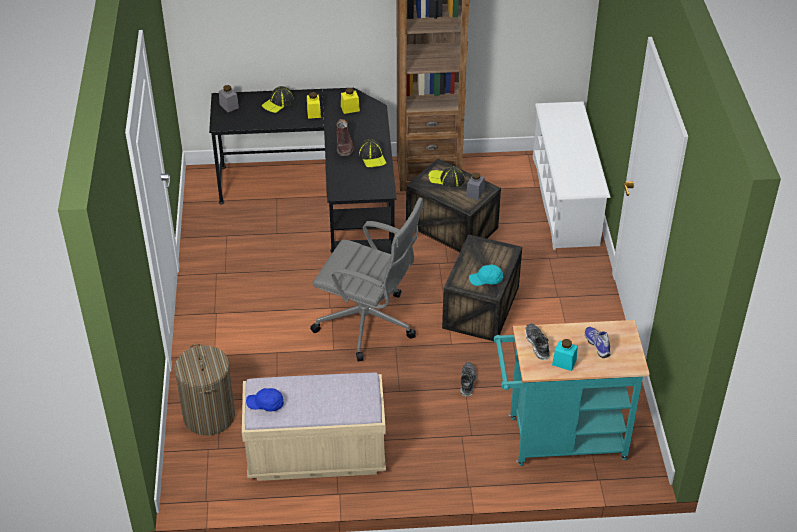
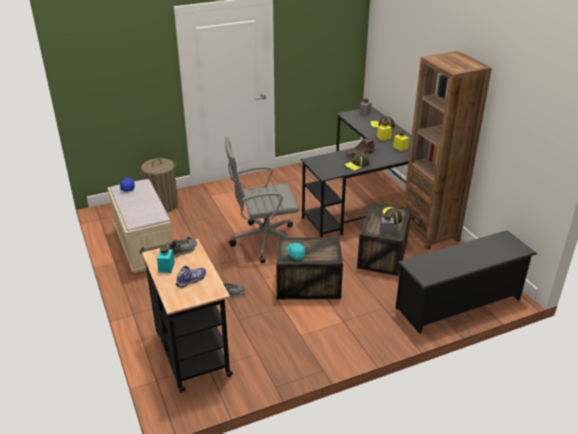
camera: 70 degrees right, 10 degrees down
(368, 324) = (264, 241): grey office chair -> grey office chair turned 75 degrees clockwise
(559, 439) = (190, 350): turquoise cart -> black cart
(565, 200) = (458, 304): white shoe rack -> black shoe rack

